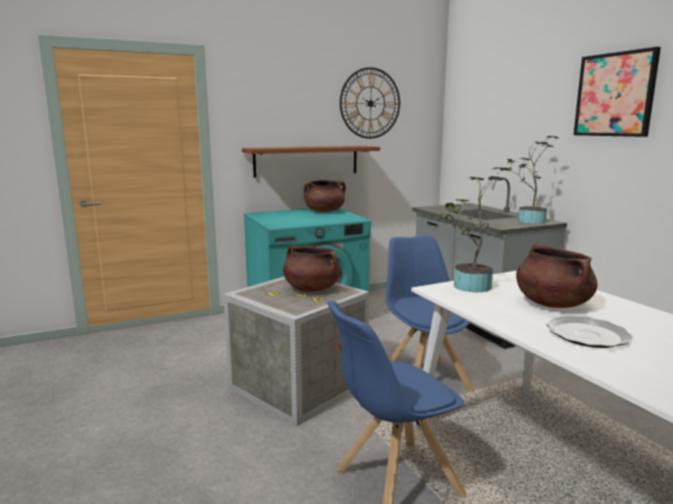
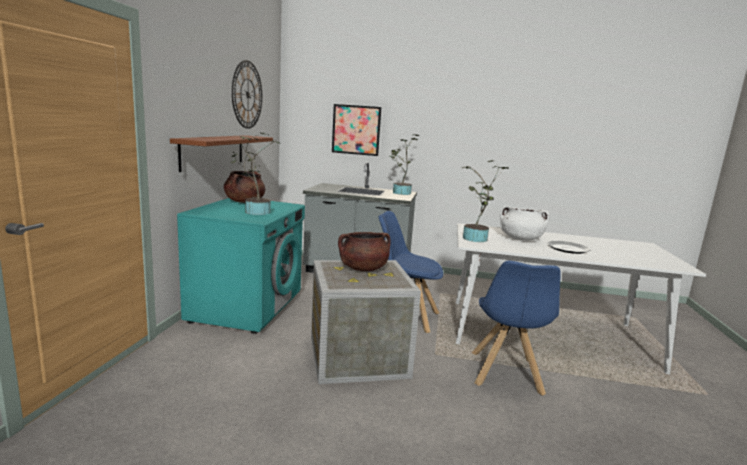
camera: 55 degrees left, 0 degrees up
(299, 219) = (254, 212): none -> potted plant
(552, 303) = (520, 239): brown cooking pot -> white cooking pot
(615, 95) = (446, 110): picture -> picture (356, 130)

